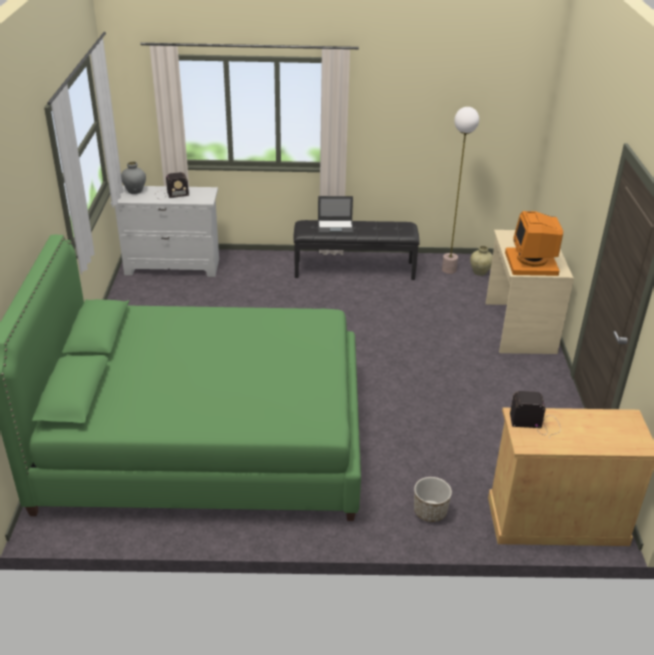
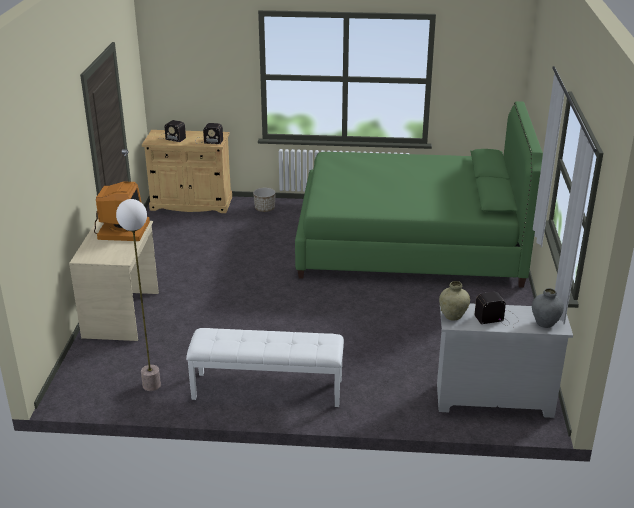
camera: 175 degrees left, 5 degrees down
(336, 227) = (291, 342): laptop -> none
(354, 269) = (267, 390): black bench -> white bench
(479, 272) = (116, 380): beige vase -> beige vase (453, 316)
(605, 430) = (171, 137): none -> radio

